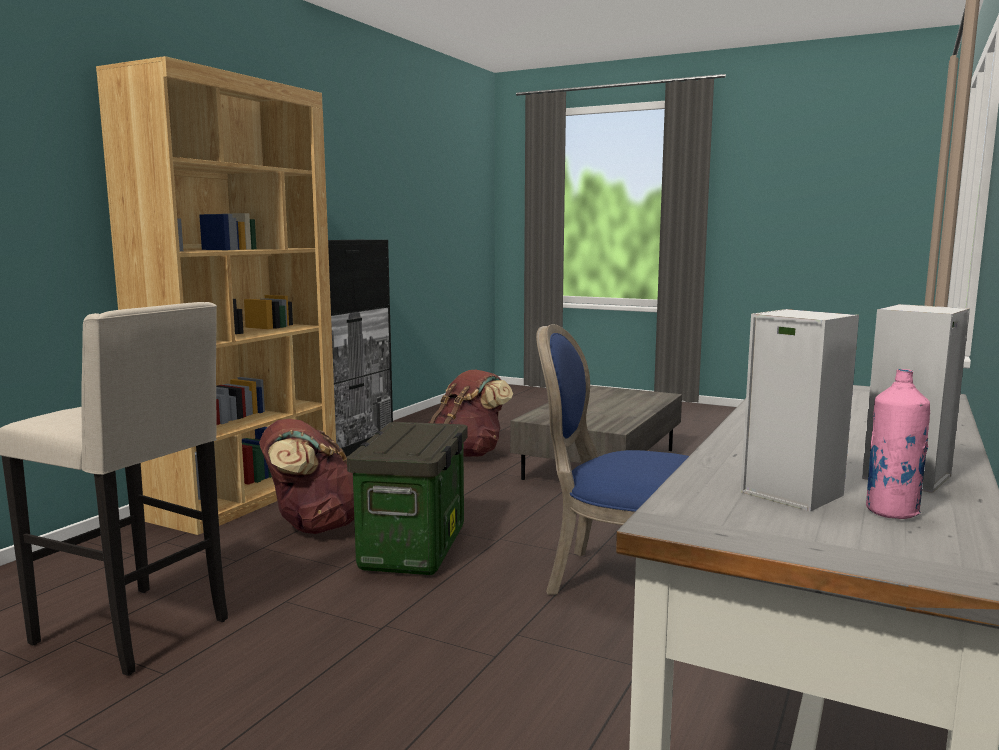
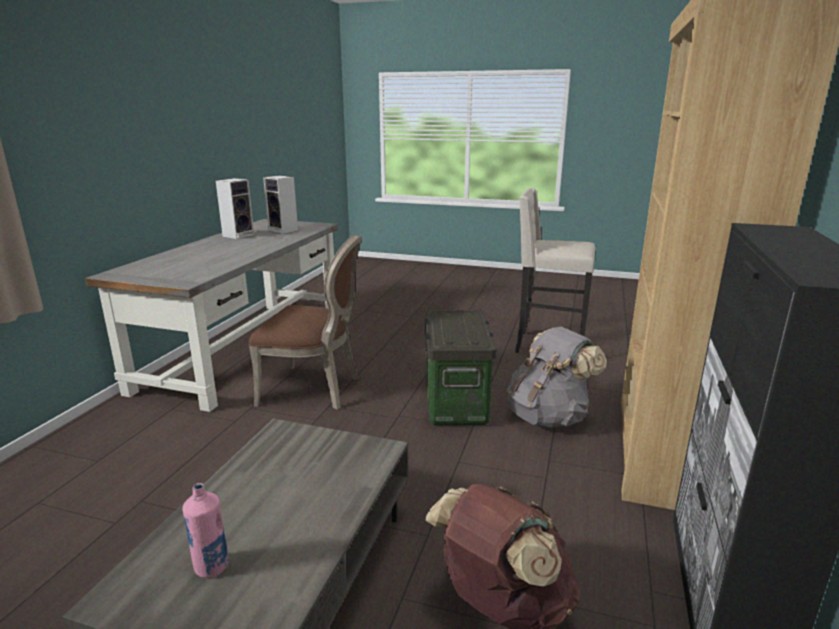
camera: 170 degrees right, 10 degrees up
(314, 526) = (548, 416): brown backpack -> grey backpack
(618, 581) = (315, 389): blue chair -> brown chair
(891, 512) = (262, 228): pink bottle -> pink bottle (211, 567)

